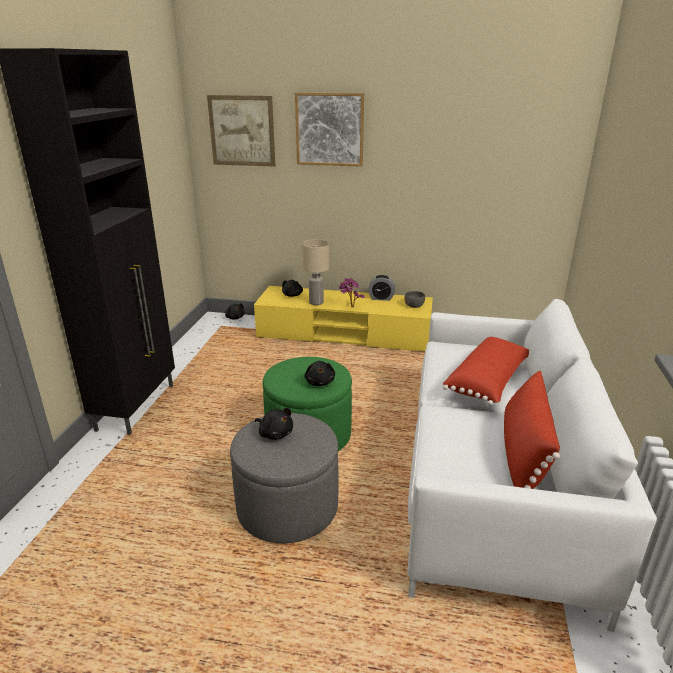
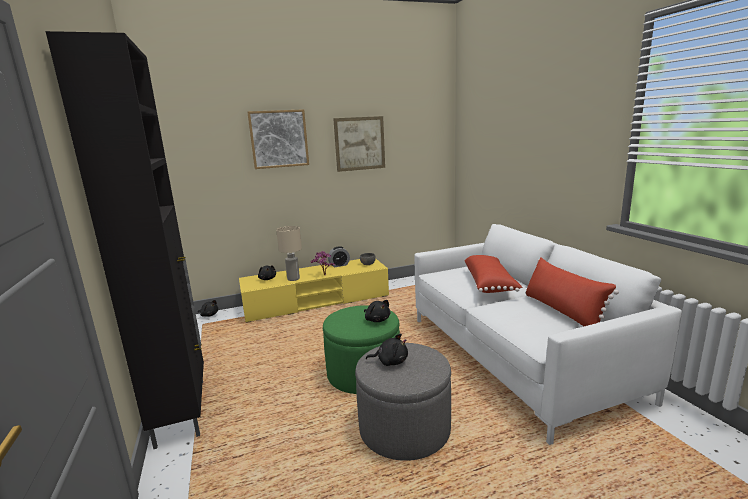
camera: 30 degrees left, 10 degrees down
(242, 131) = (200, 146): picture -> picture (359, 143)

